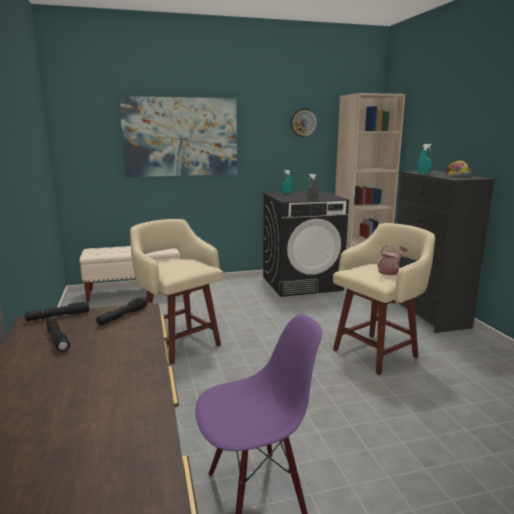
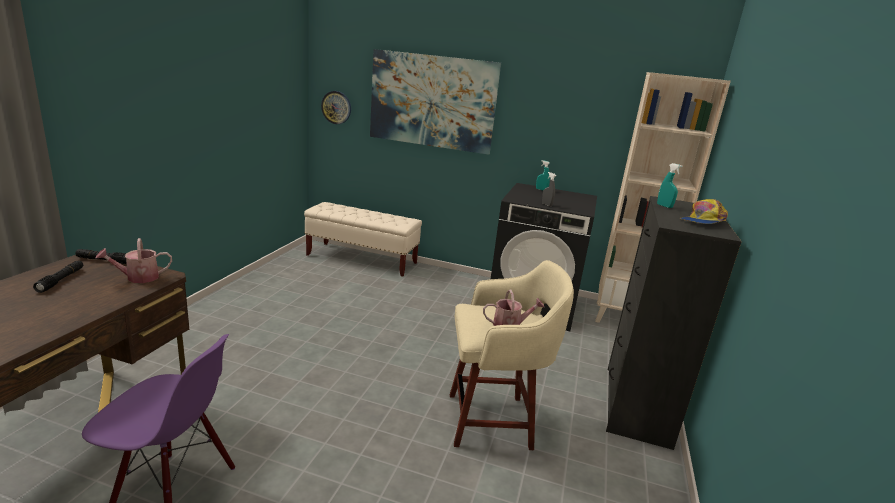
camera: 30 degrees right, 5 degrees up
(123, 316) = (138, 277): black flashlight -> watering can
(179, 343) = (321, 323): beige stool -> none
(303, 122) = (587, 103): wall clock -> wall clock (336, 107)

